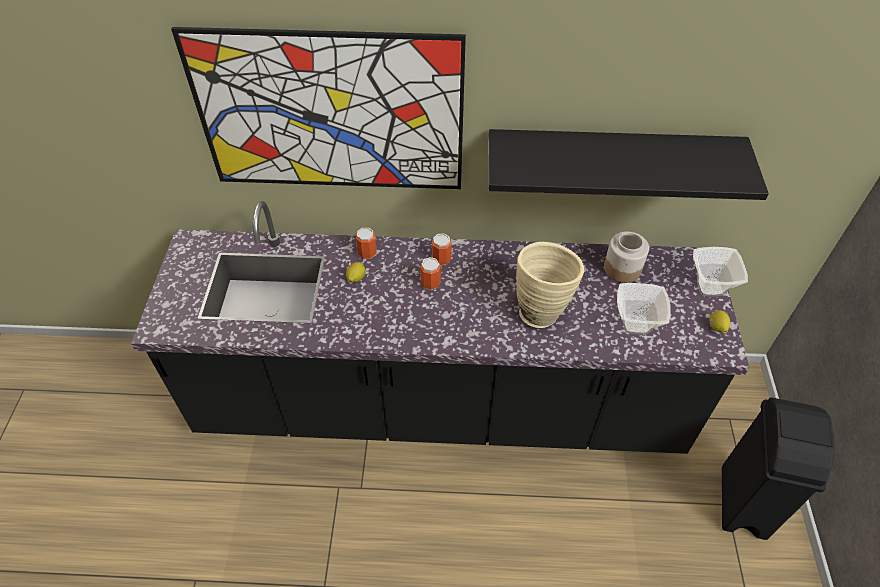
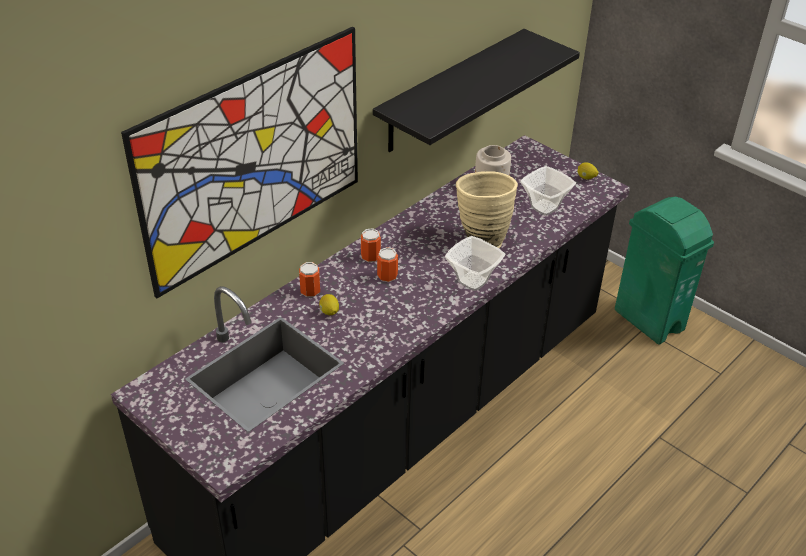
camera: 50 degrees left, 10 degrees down
(710, 287) = (552, 158): bowl -> bowl (473, 280)
(743, 501) = (648, 319): black trash can -> green trash can

